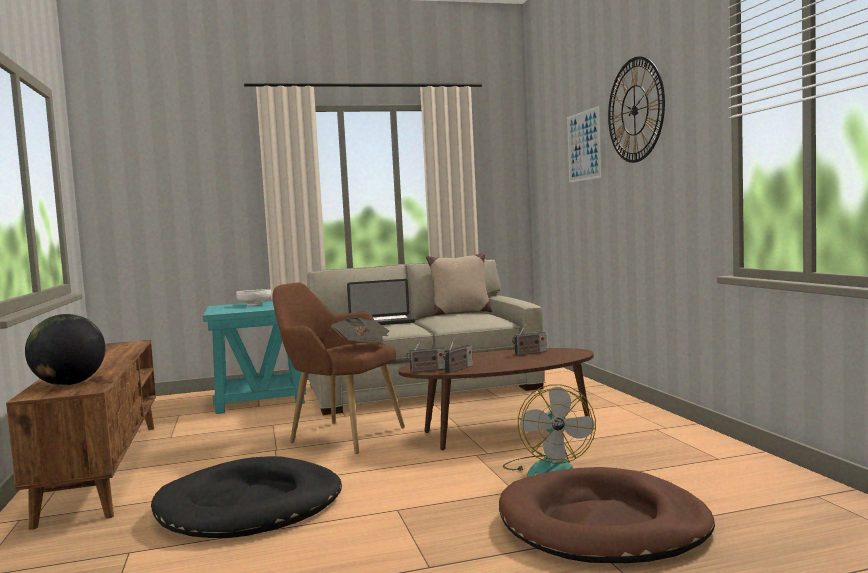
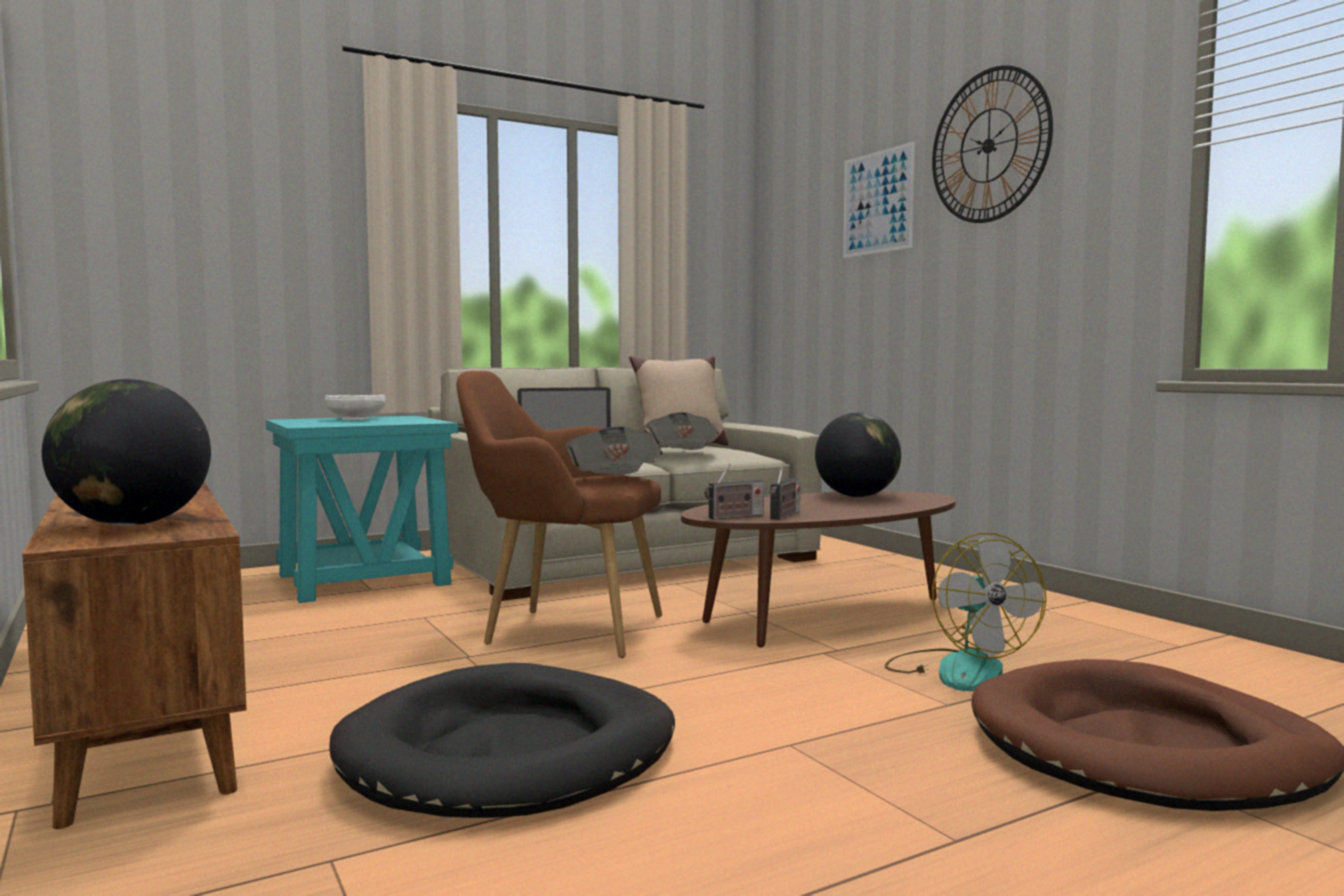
camera: 15 degrees left, 0 degrees up
(449, 320) = (683, 453): none -> newspaper
(529, 353) = (857, 496): radio -> globe

